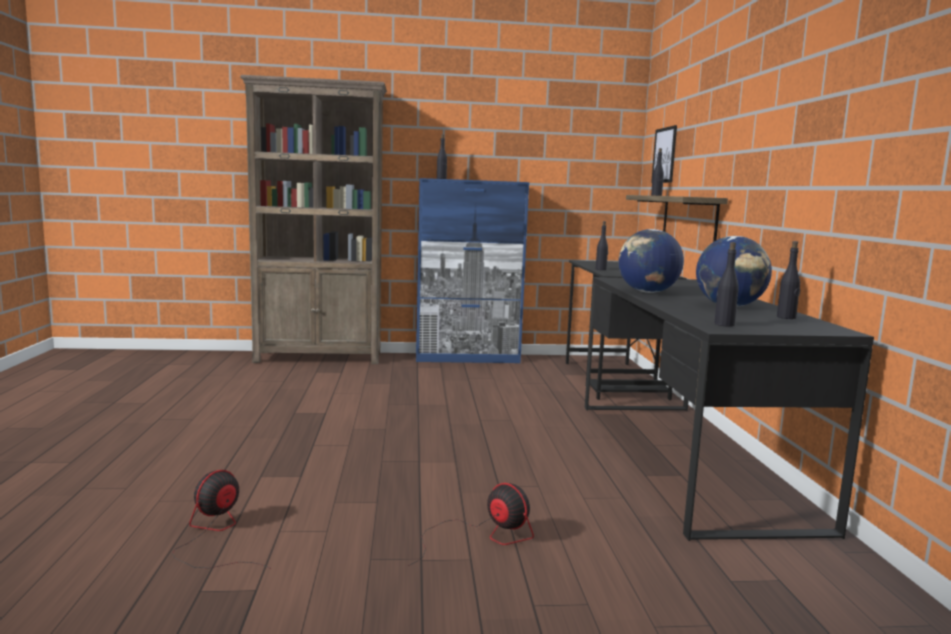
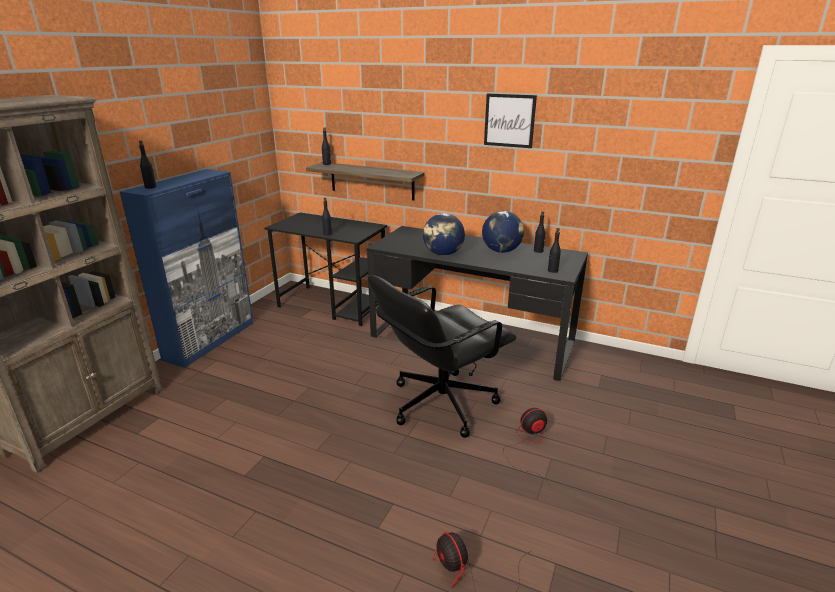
camera: 60 degrees left, 15 degrees up
(504, 466) = (440, 403): none -> black office chair
(664, 155) = (317, 129): picture -> picture (509, 120)

